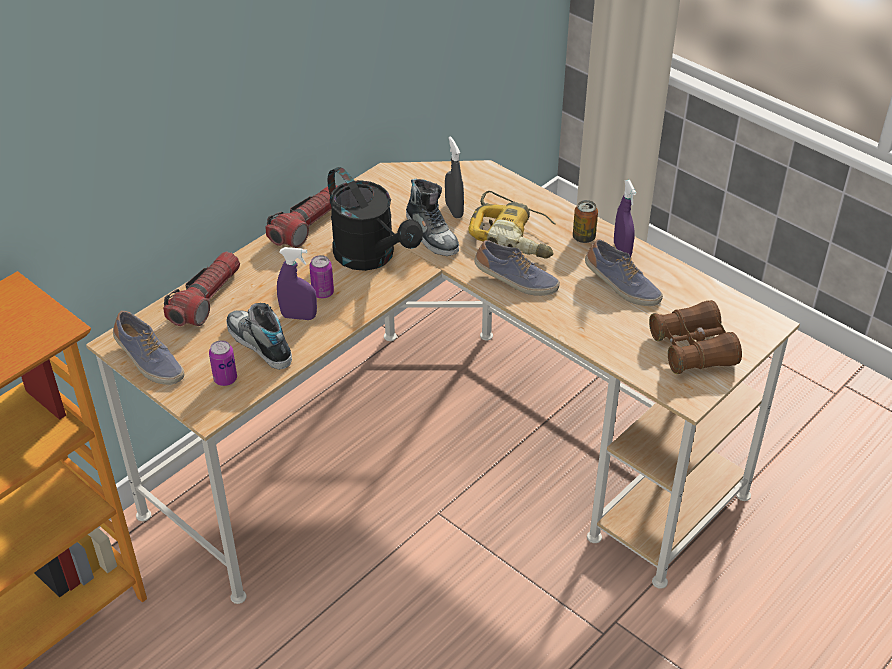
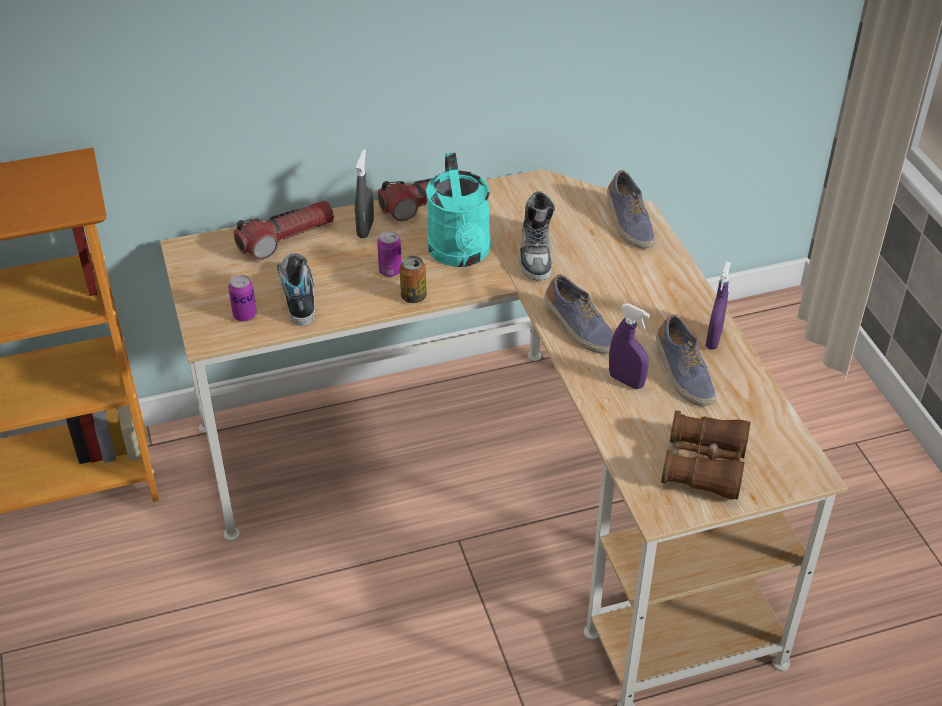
camera: 30 degrees right, 0 degrees up
(148, 361) = (196, 274): shoe -> shoe (628, 223)
(299, 316) = (352, 284): purple spray bottle -> purple spray bottle (626, 381)
(371, 257) = (461, 254): black watering can -> turquoise watering can
(454, 210) = (576, 238): grey spray bottle -> grey spray bottle (365, 229)
(515, 235) = (616, 284): power drill -> none
(583, 237) = (684, 311): can -> can (413, 297)

